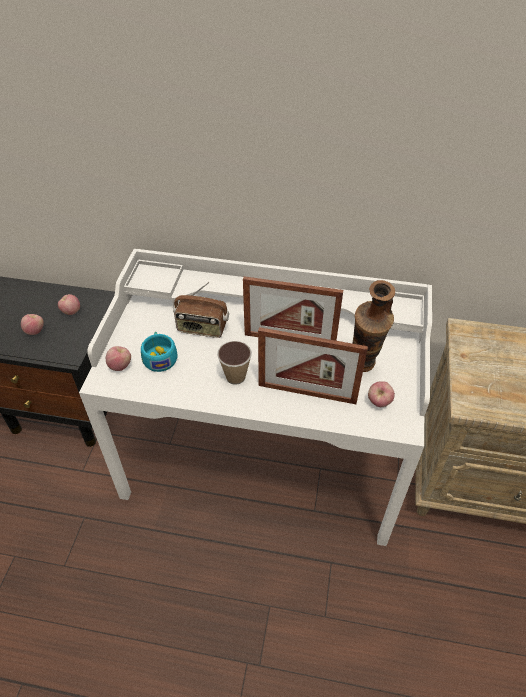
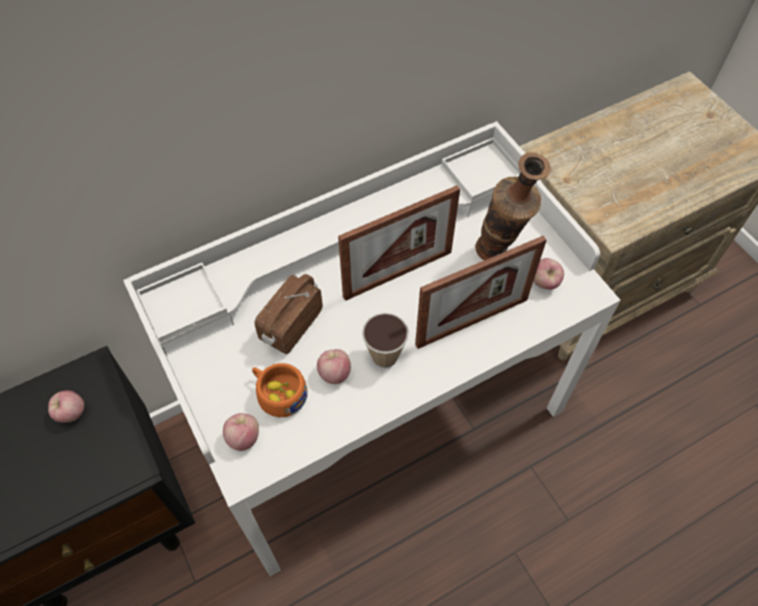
camera: 40 degrees left, 10 degrees up
(35, 331) = (48, 472): apple -> apple (334, 373)
(159, 357) = (278, 393): turquoise cup -> orange cup
(202, 328) = (290, 325): radio -> radio turned 150 degrees clockwise

